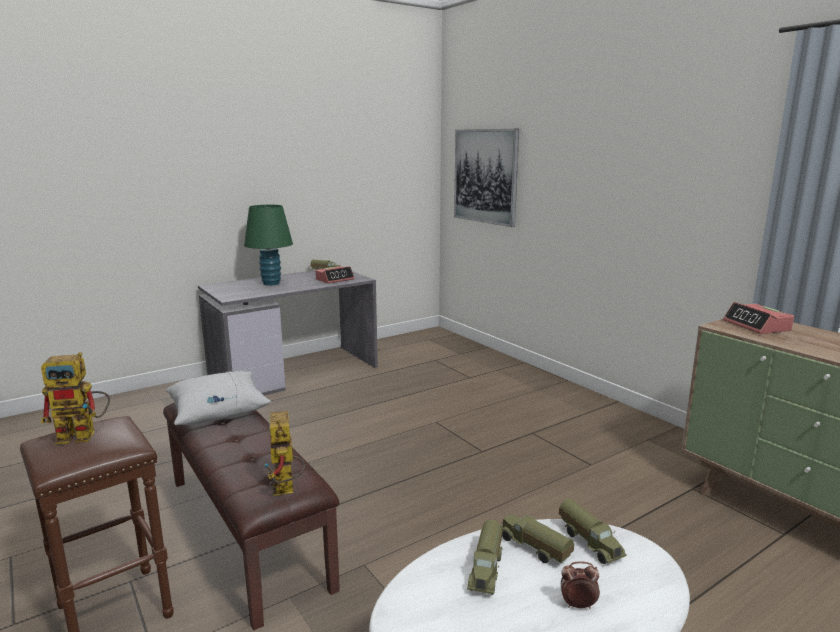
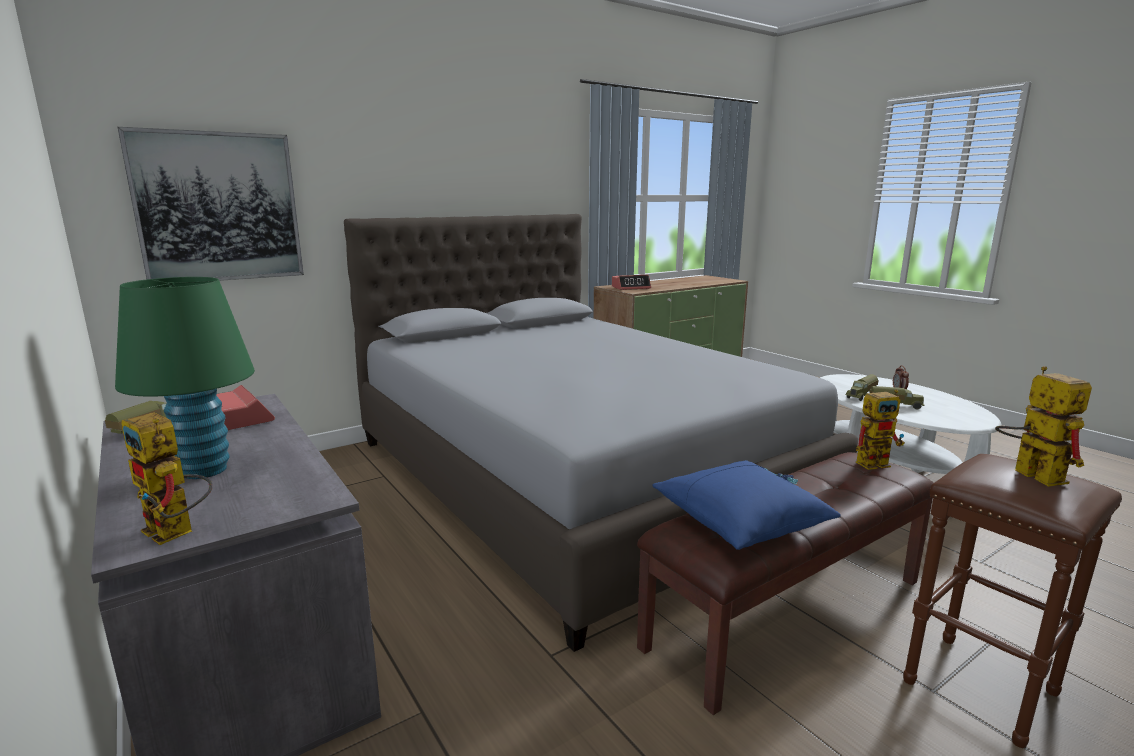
camera: 90 degrees left, 0 degrees up
(217, 288) = (177, 533): none -> toy robot
(218, 412) = (740, 523): grey pillow -> blue pillow
(482, 445) = (572, 477): none -> grey bed
(590, 542) = (840, 385): toy truck -> none

